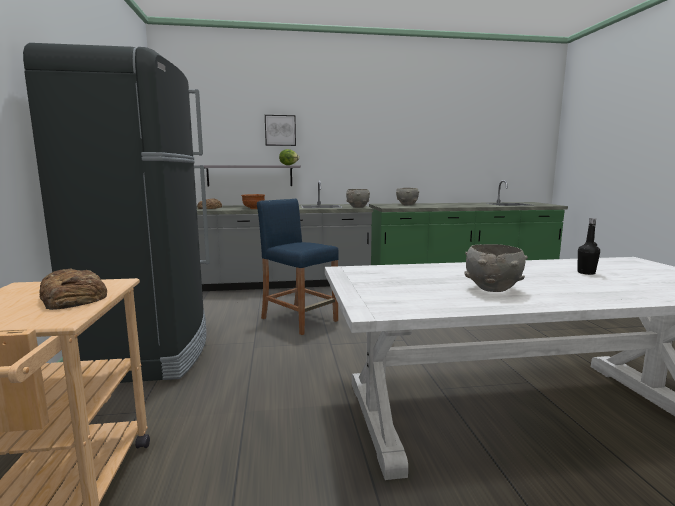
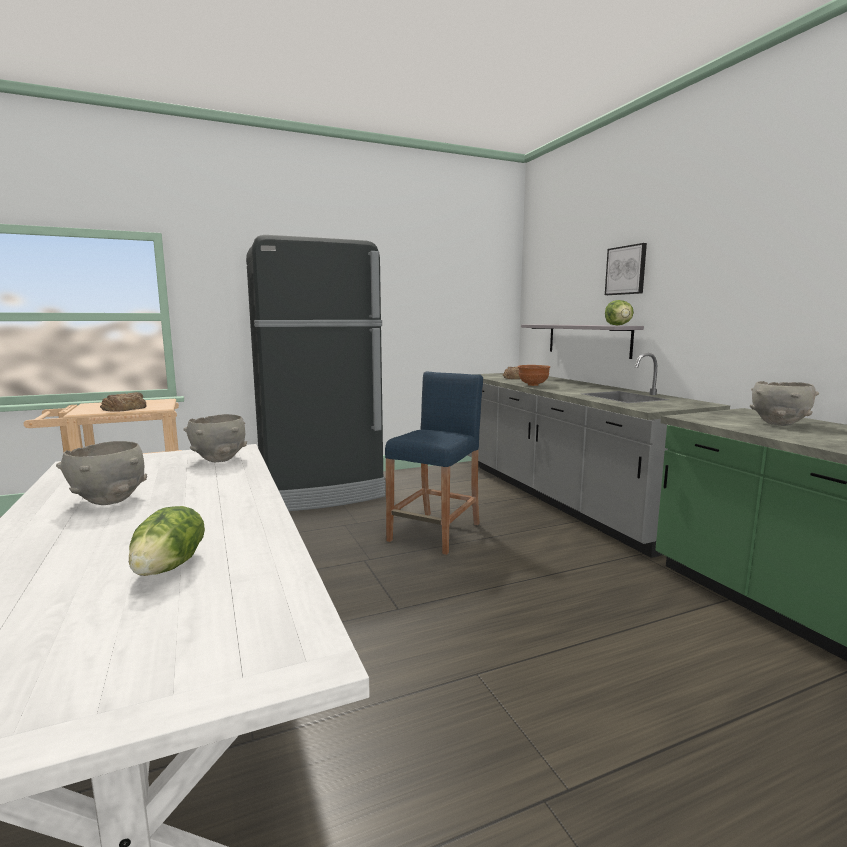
camera: 75 degrees right, 0 degrees up
(357, 207) = (646, 407): grey bowl -> grey bowl (219, 459)
(586, 273) = (170, 566): black bottle -> lettuce

